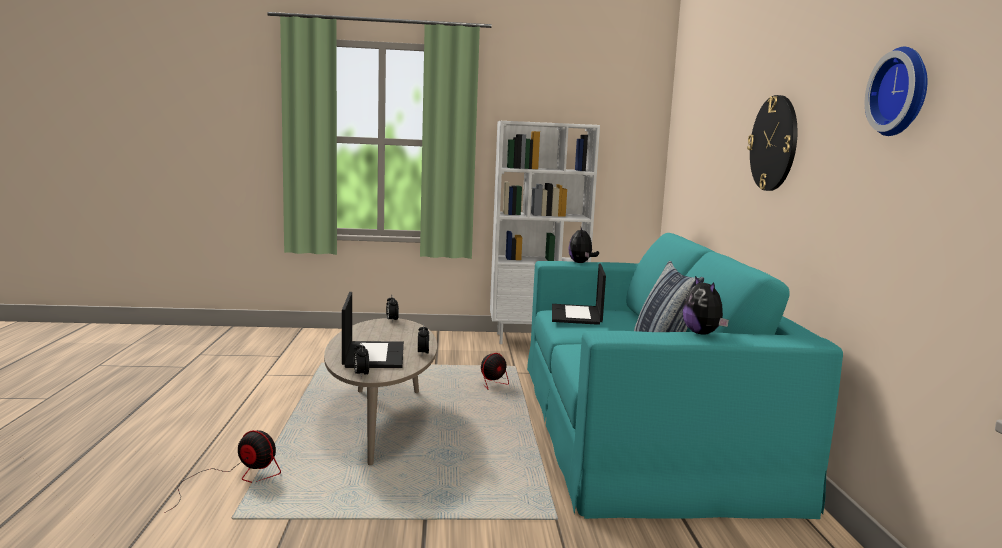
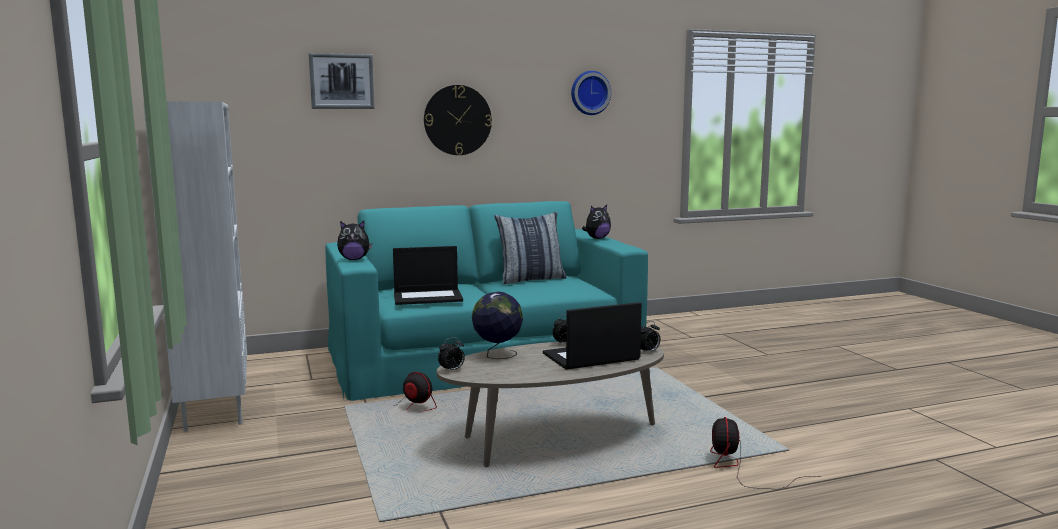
camera: 105 degrees left, 0 degrees up
(414, 333) = (497, 355): none -> globe
(721, 100) = (342, 81): none -> picture

